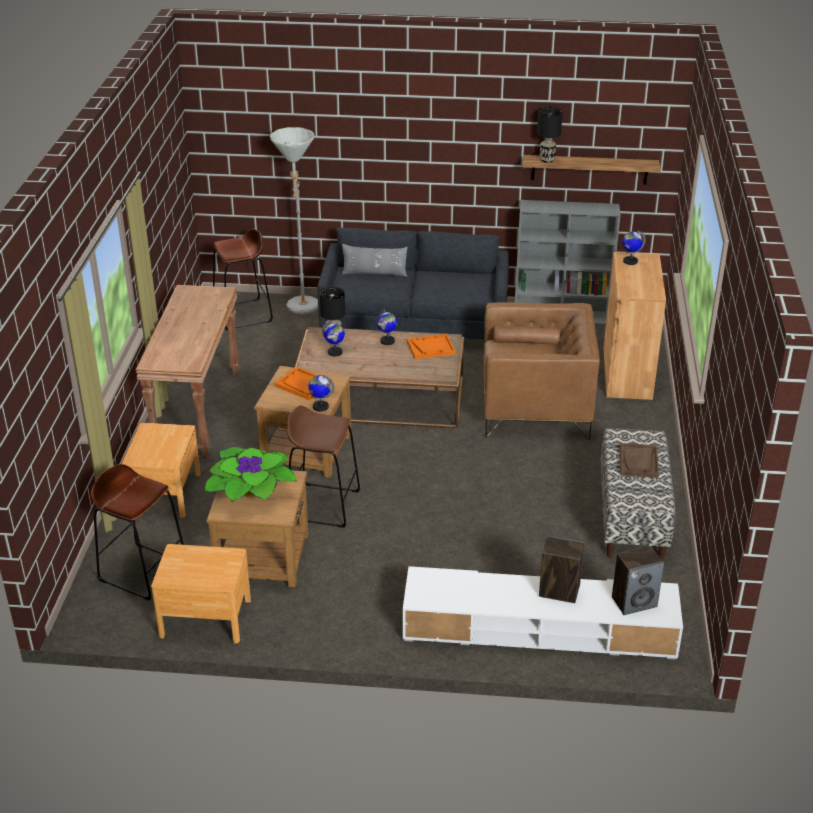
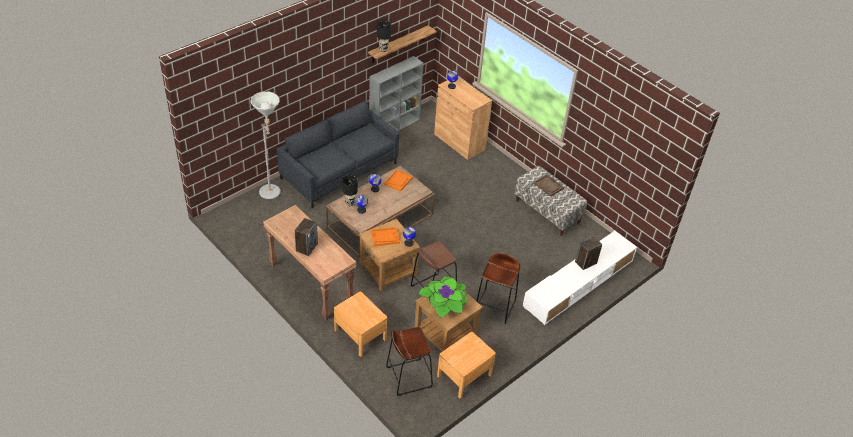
camera: 50 degrees left, 10 degrees up
(243, 314) = (247, 216): brown stool -> brown stool (495, 306)
(374, 273) = (318, 154): grey pillow -> none
(535, 408) = (448, 183): brown armchair -> none
(634, 602) = (612, 248): speaker -> speaker (306, 247)

